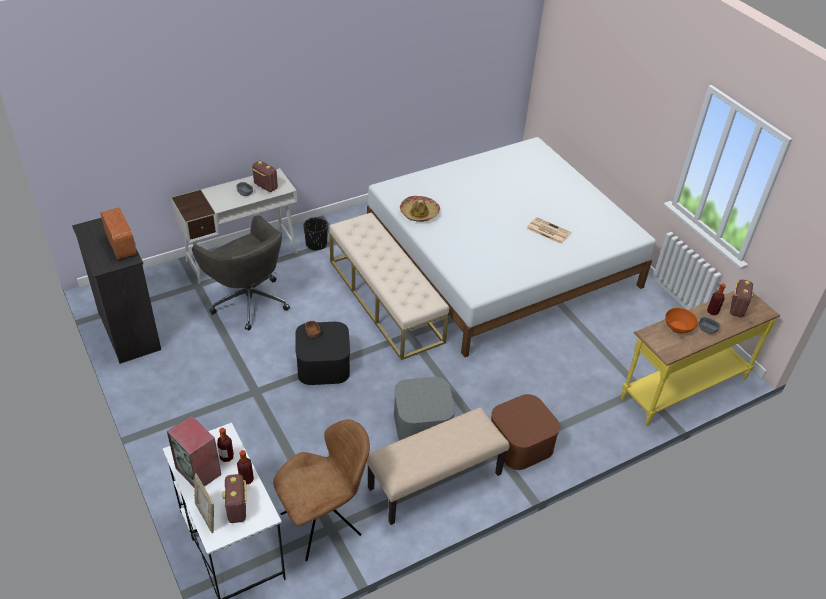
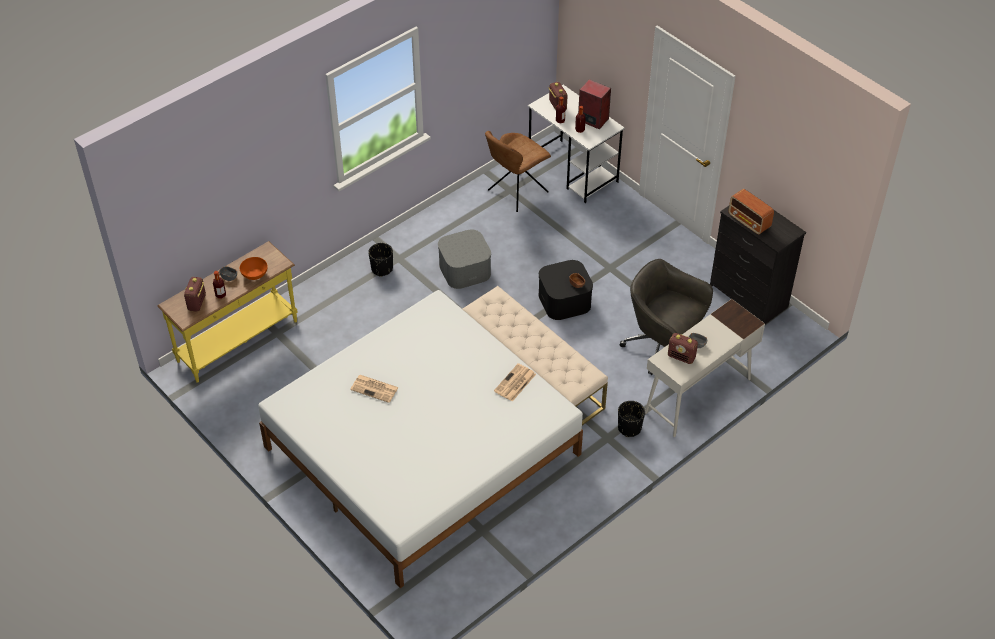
camera: 170 degrees right, 5 degrees up
(206, 516) = (573, 99): picture frame -> none
(419, 213) = (515, 383): hat -> newspaper
(435, 482) = (444, 230): beige bench -> none
(520, 443) = (382, 269): brown storage box -> black planter

